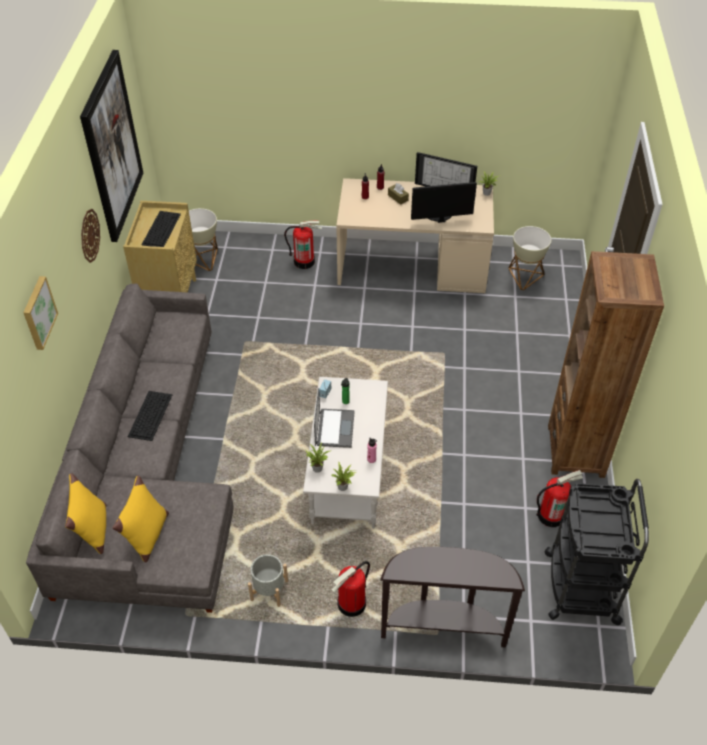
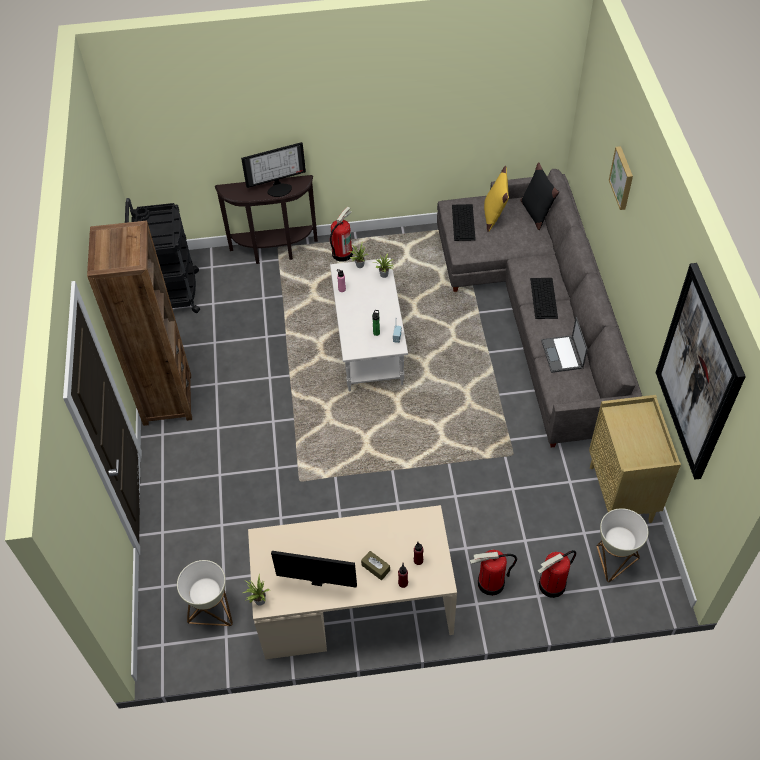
camera: 170 degrees right, 5 degrees up
(89, 235) = (657, 302): wall clock -> none
(94, 531) = (535, 213): yellow pillow -> black pillow
(161, 229) = (633, 436): keyboard -> keyboard (463, 222)
(269, 590) = (404, 251): grey planter -> none
(334, 428) = (379, 308): laptop -> laptop (562, 354)
(439, 217) = (317, 542): monitor -> monitor (279, 188)
(551, 515) = (193, 340): fire extinguisher -> fire extinguisher (552, 585)

